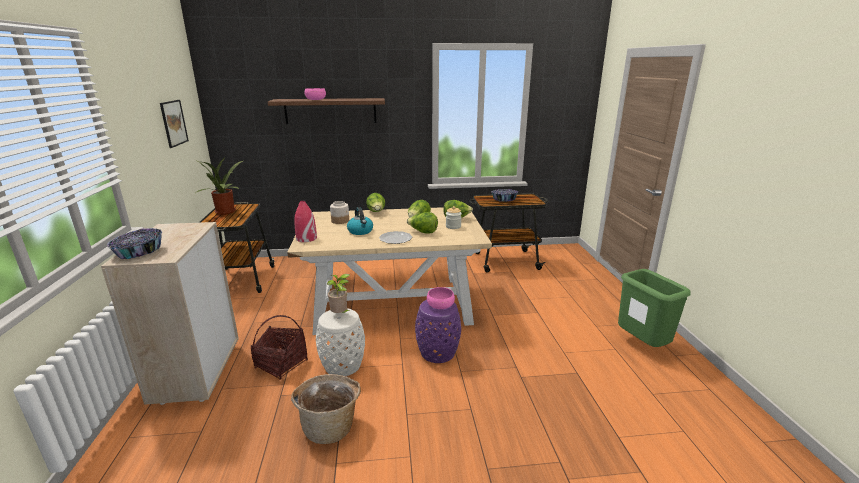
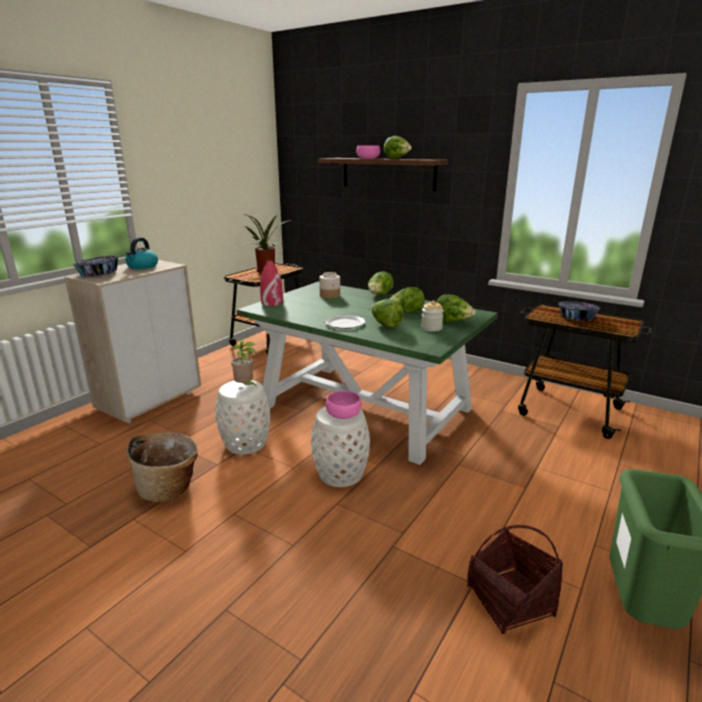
camera: 40 degrees right, 0 degrees up
(173, 123) = (228, 175): picture -> none
(282, 364) = (206, 420): basket -> basket (510, 601)
(342, 98) = (397, 158): none -> lettuce
(360, 231) = (328, 308): kettle -> kettle (142, 267)
(393, 303) = (366, 408): beige dining table -> green dining table
(437, 353) = (340, 474): purple stool -> white stool

